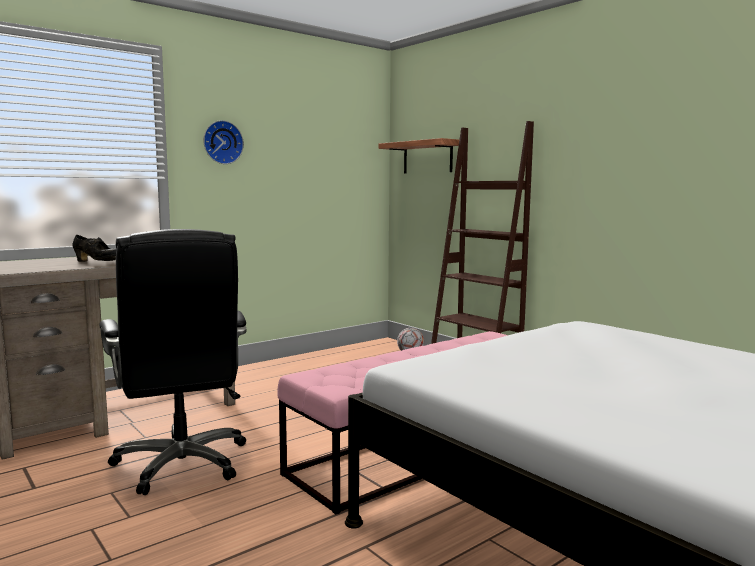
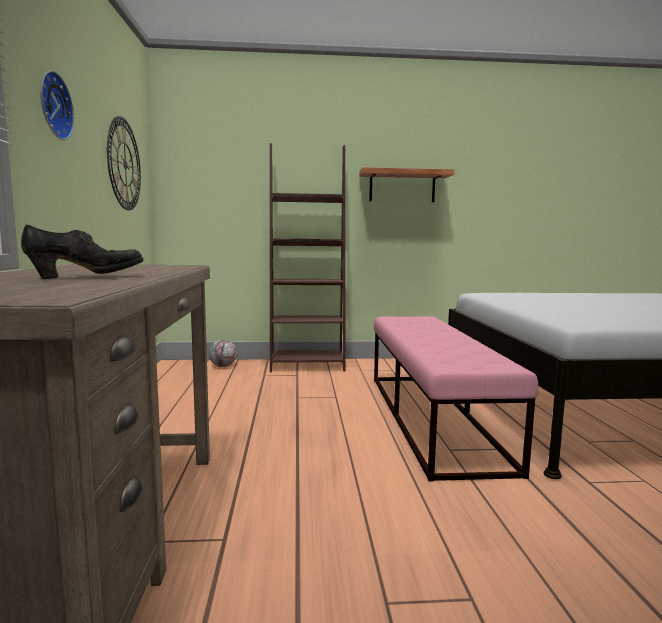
camera: 55 degrees left, 0 degrees up
(181, 461) = (337, 528): black office chair -> none
(330, 165) = (124, 164): none -> wall clock
(427, 157) = (213, 169): shelf -> shelf (402, 186)

